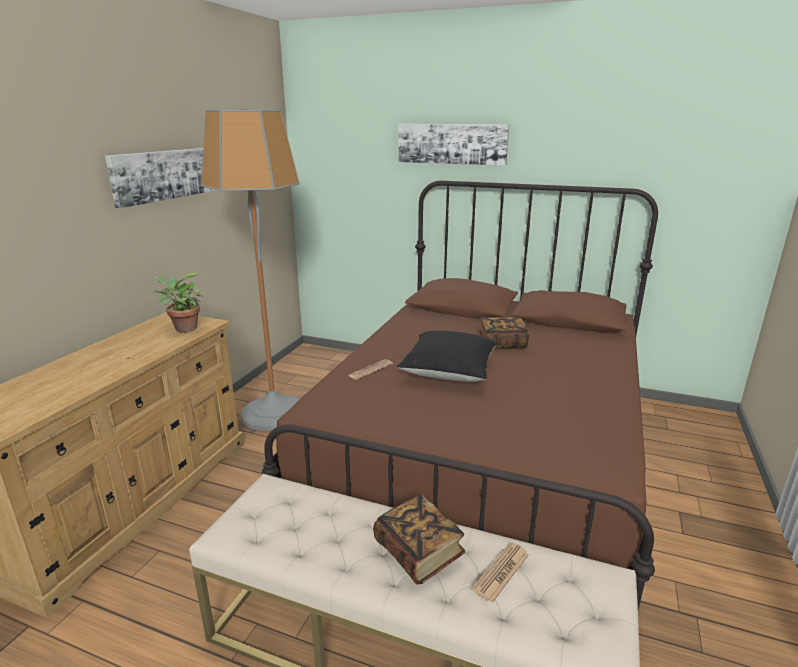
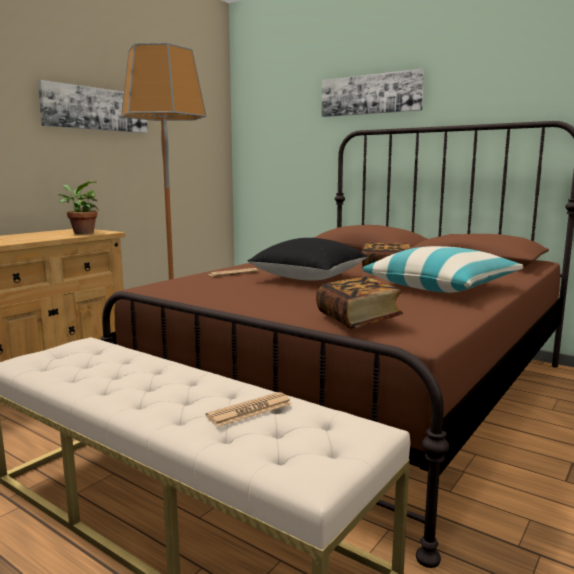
camera: 15 degrees right, 10 degrees down
(418, 552) = (179, 389): book -> book (358, 319)
(573, 375) = (441, 287): none -> pillow

